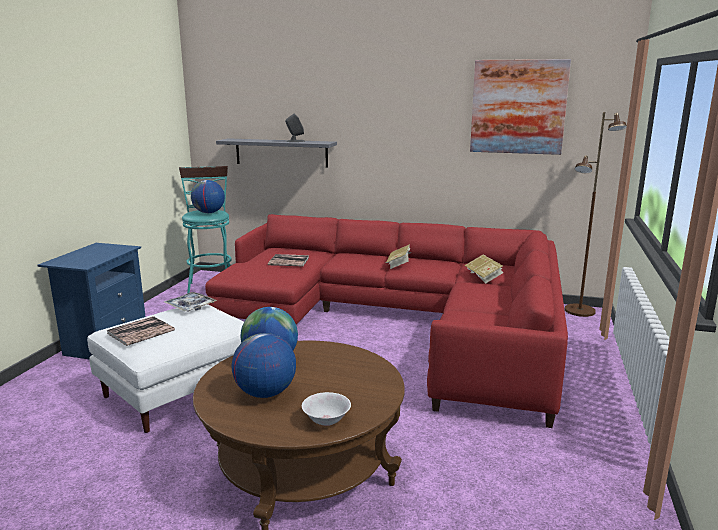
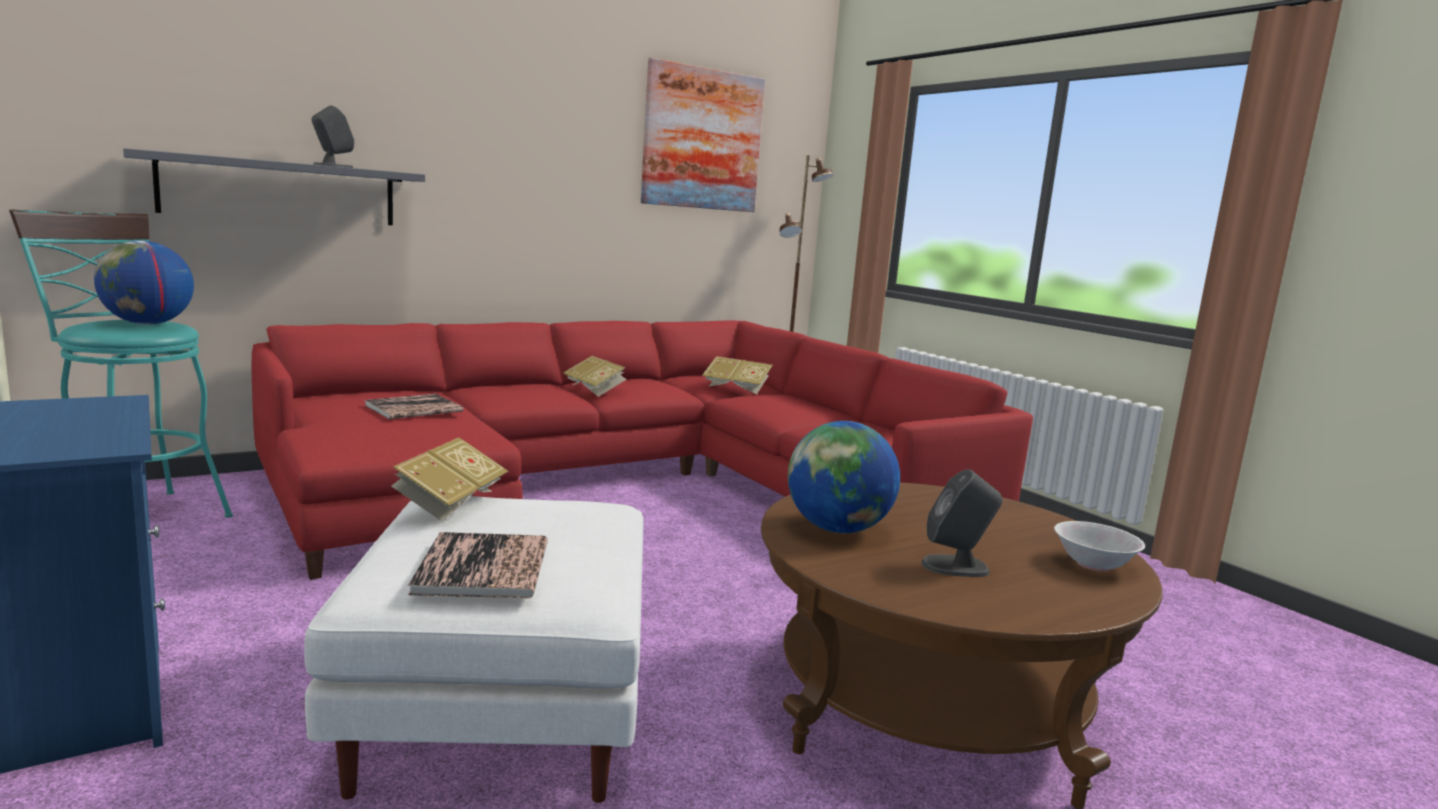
camera: 50 degrees left, 5 degrees down
(190, 306) = (450, 502): tray -> book
(265, 393) = (956, 567): globe -> grey speaker

